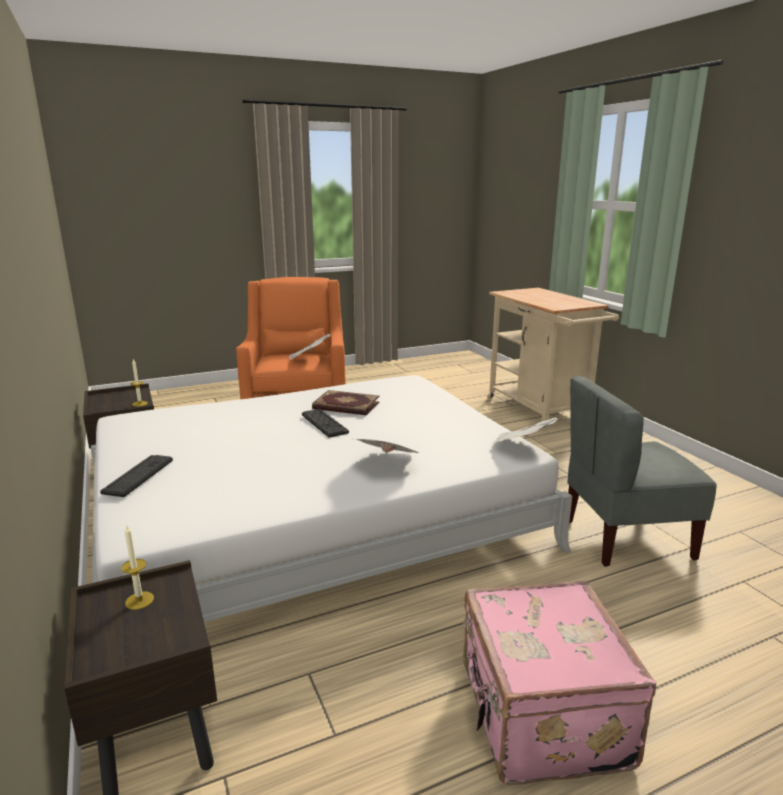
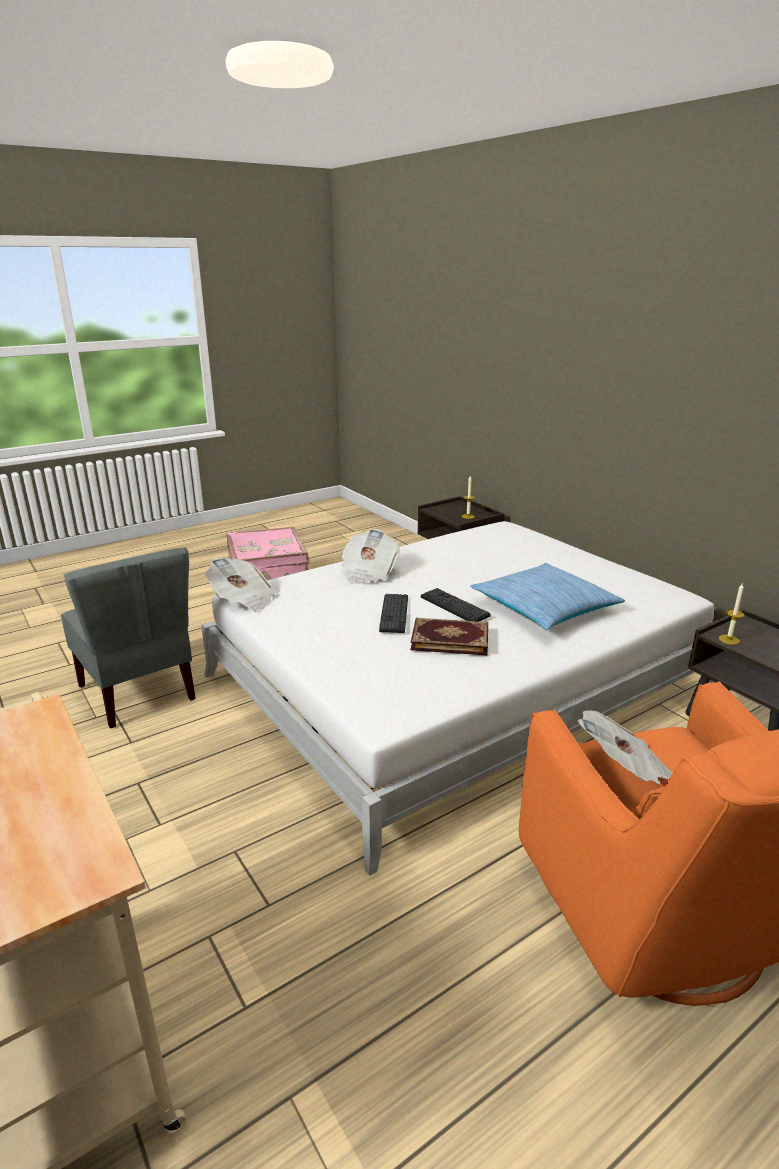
camera: 170 degrees right, 5 degrees up
(138, 476) = (556, 550): keyboard -> keyboard (394, 614)
(248, 419) = (544, 607): none -> pillow
(625, 538) = (139, 692): grey chair -> grey chair turned 75 degrees clockwise

